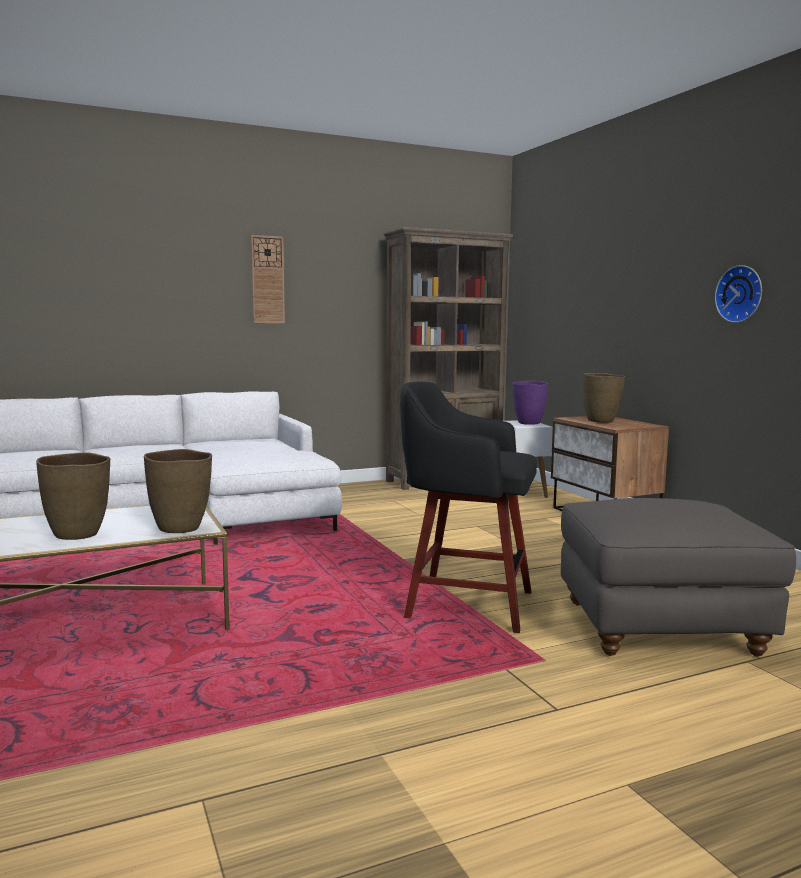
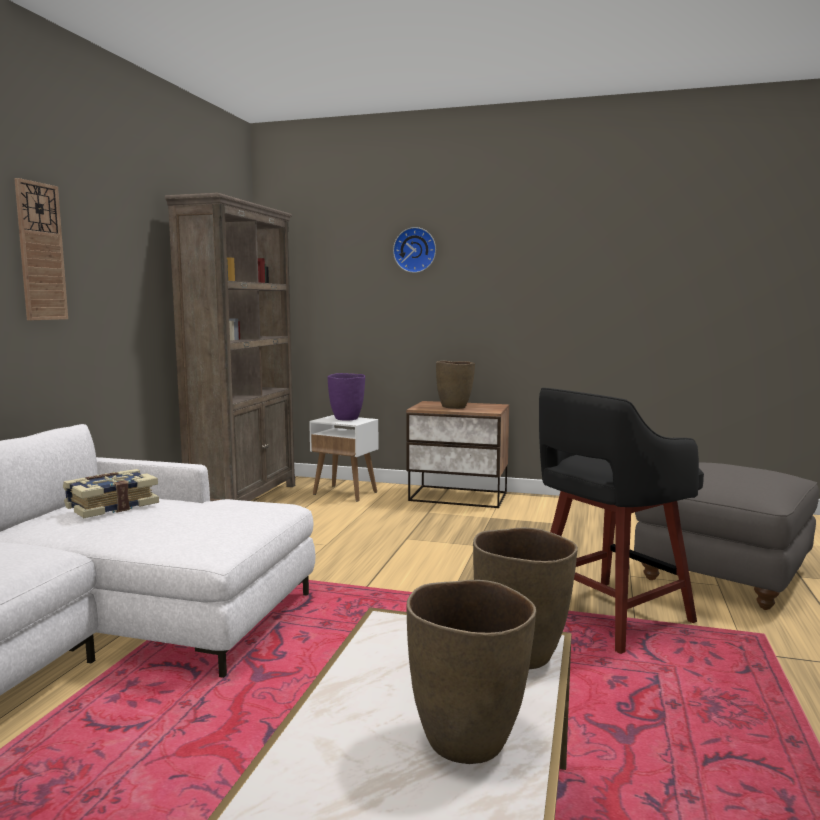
camera: 50 degrees left, 0 degrees up
(248, 440) = (111, 506): none -> book
(741, 294) = (580, 287): wall clock -> wall clock (415, 250)

